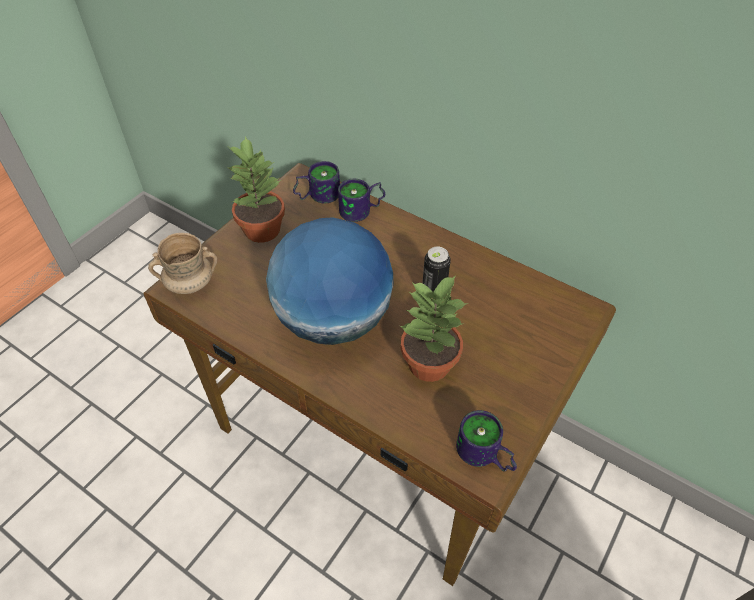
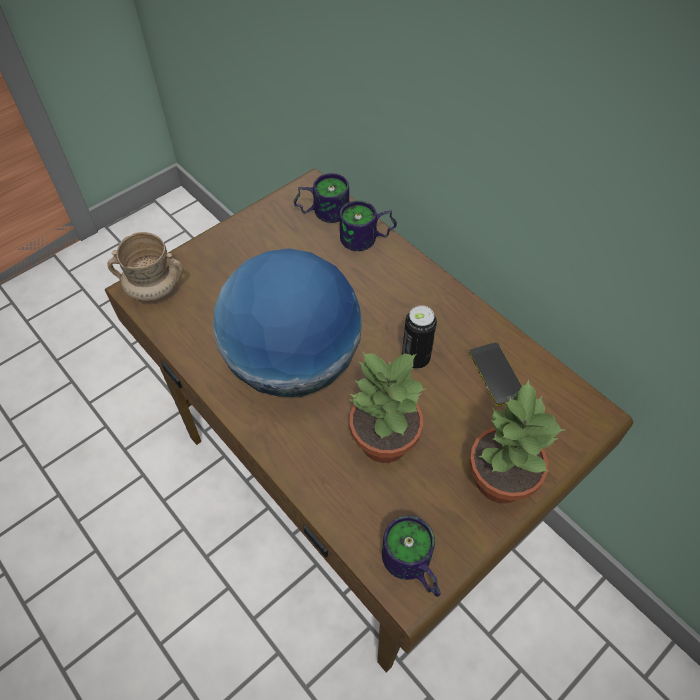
camera: 15 degrees right, 5 degrees up
(261, 229) = (249, 240): potted plant -> potted plant (499, 477)
(501, 294) = (496, 374): none -> phone

